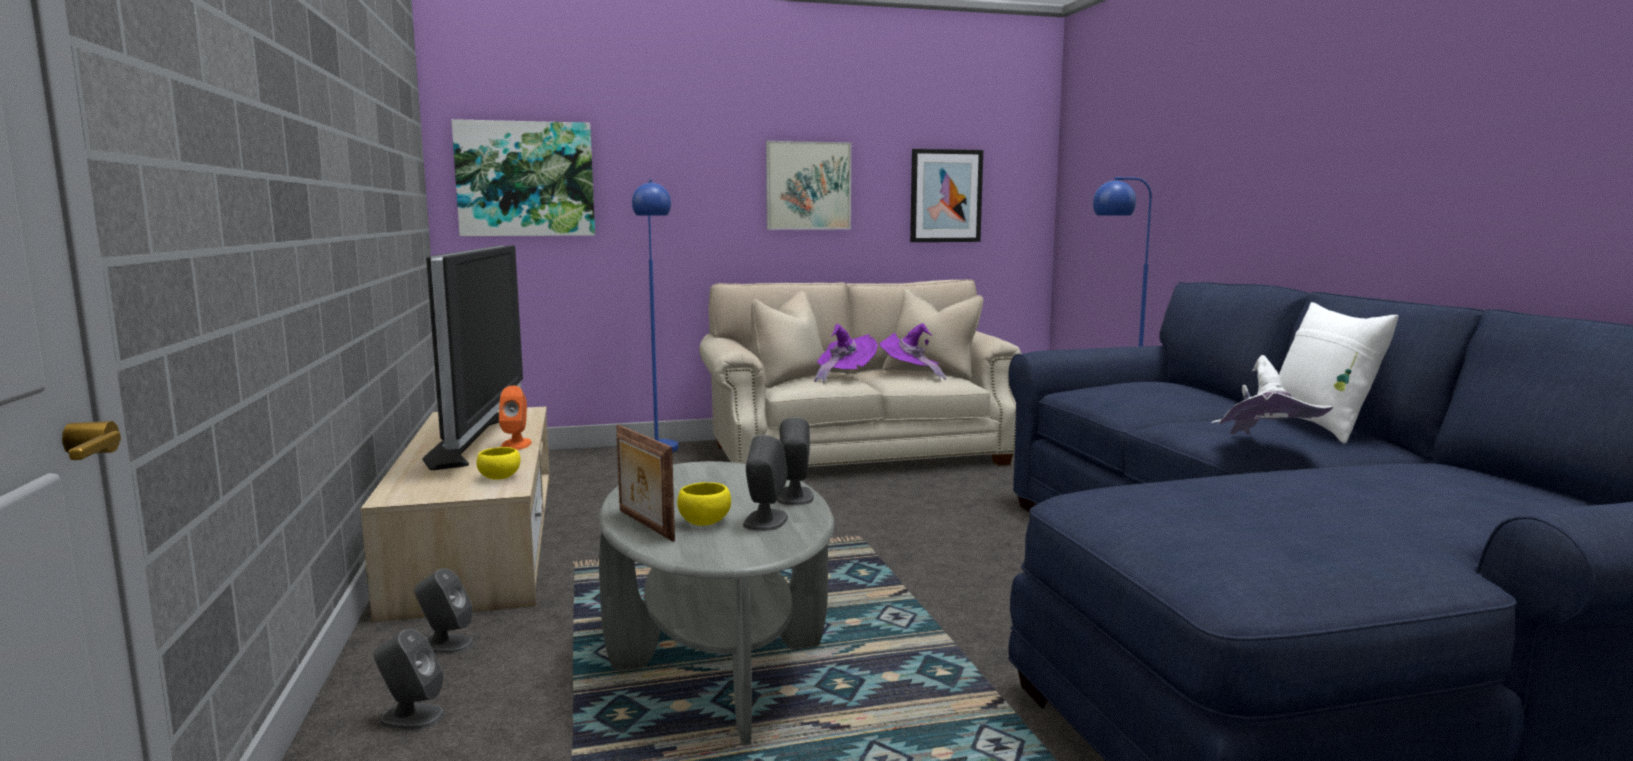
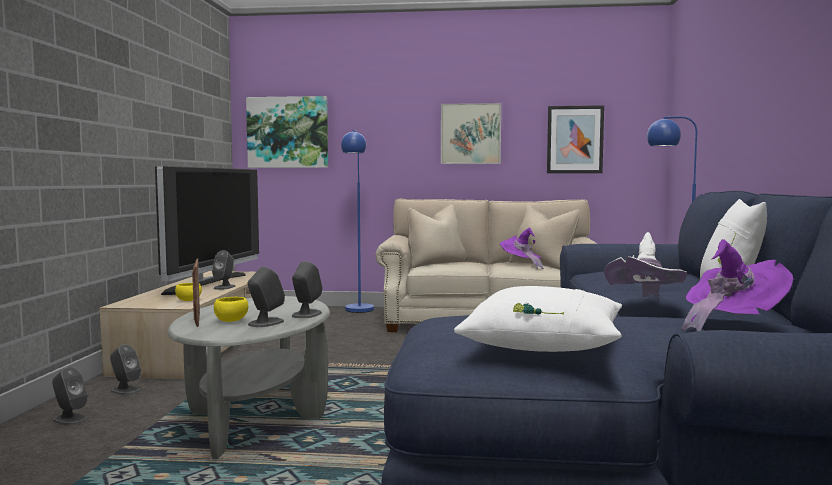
camera: 20 degrees right, 5 degrees down
(516, 444) = (224, 287): orange speaker -> grey speaker
(844, 377) = (470, 263): purple hat -> purple hat (730, 324)
(1327, 540) = (543, 346): none -> white pillow

